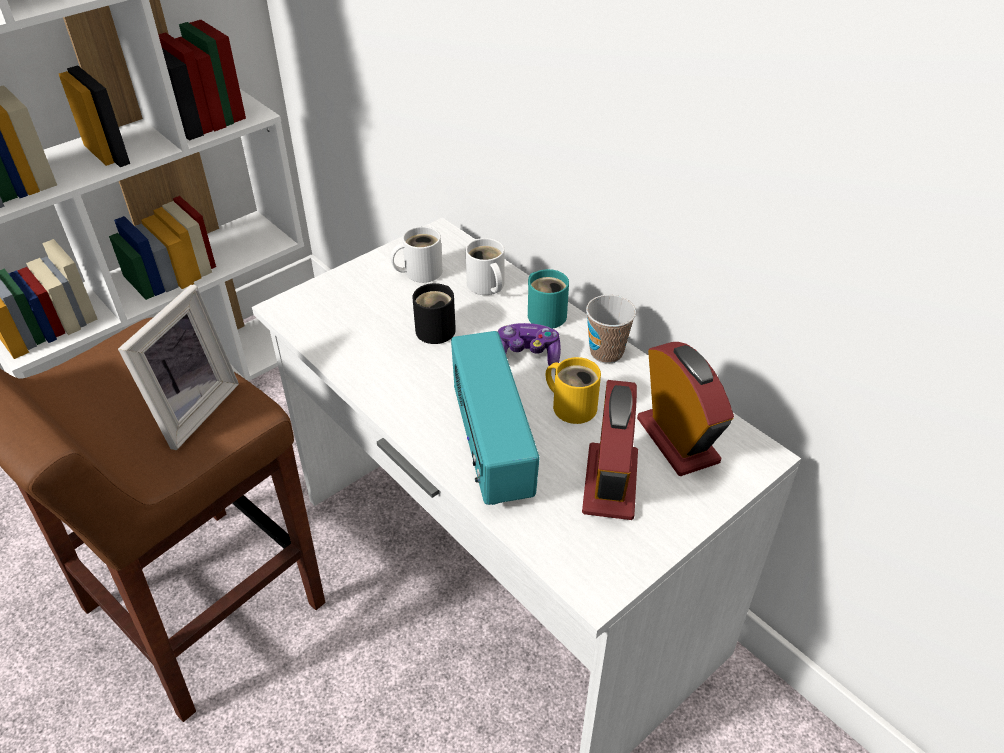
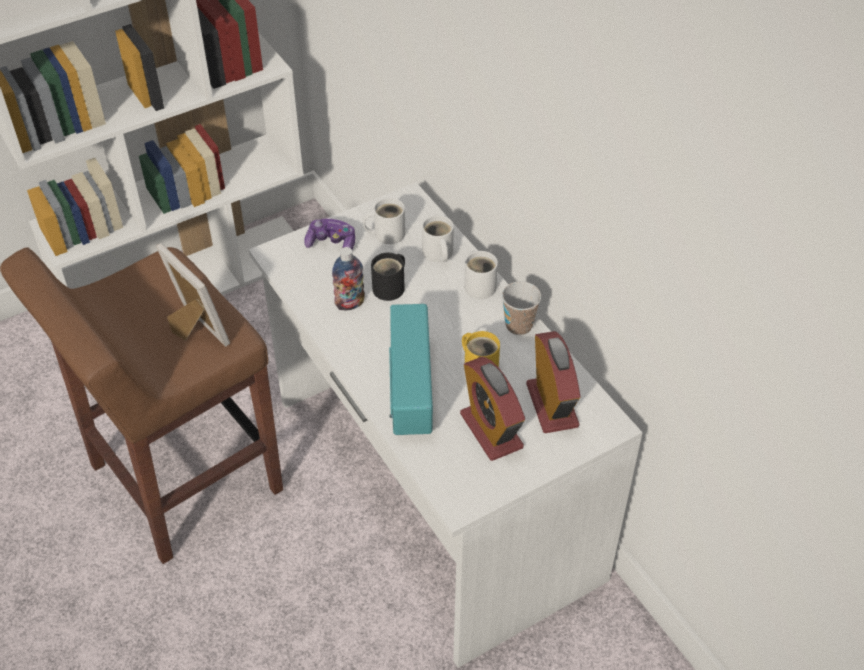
camera: 10 degrees right, 5 degrees up
(190, 410) = (194, 331): picture frame -> picture frame turned 75 degrees counterclockwise
(390, 352) = (350, 303): none -> bottle
(527, 355) = (455, 320): game controller -> game controller (331, 243)
(546, 313) = (480, 284): turquoise mug -> white mug
(610, 482) = (491, 431): alarm clock -> alarm clock turned 45 degrees counterclockwise

